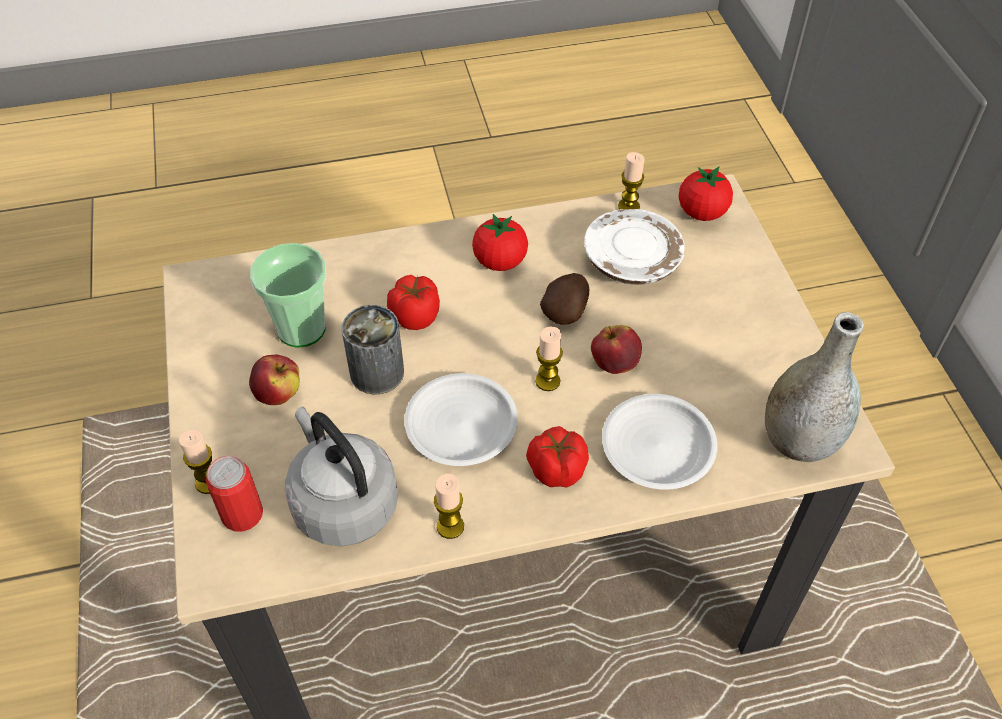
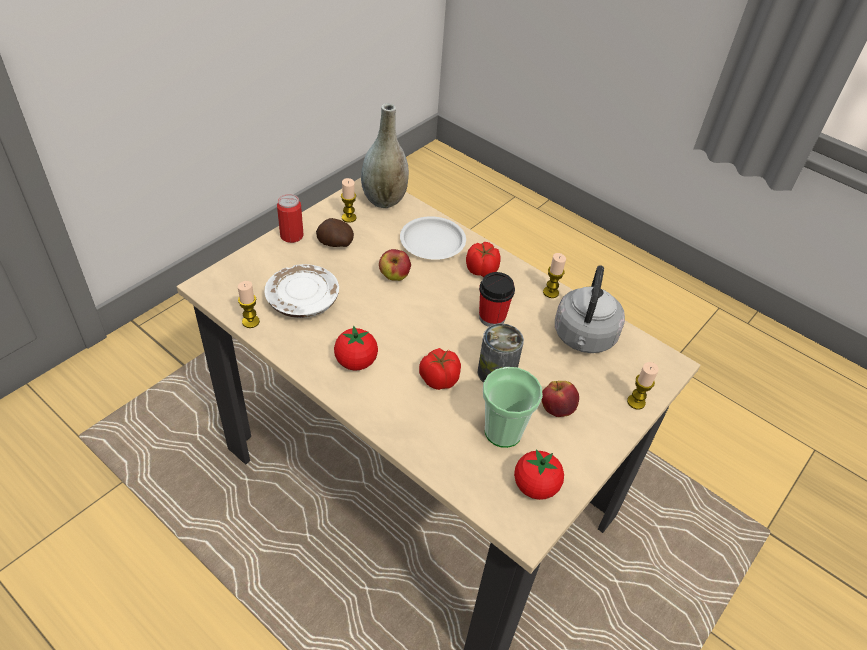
camera: 130 degrees left, 5 degrees down
(242, 514) = (633, 374): can -> can (291, 236)
(462, 424) = (492, 317): white plate -> cup
(547, 381) = (431, 297): candle -> candle (349, 218)
(566, 311) = (372, 312): potato -> potato (335, 244)
(702, 212) = (231, 286): tomato -> tomato (535, 486)

